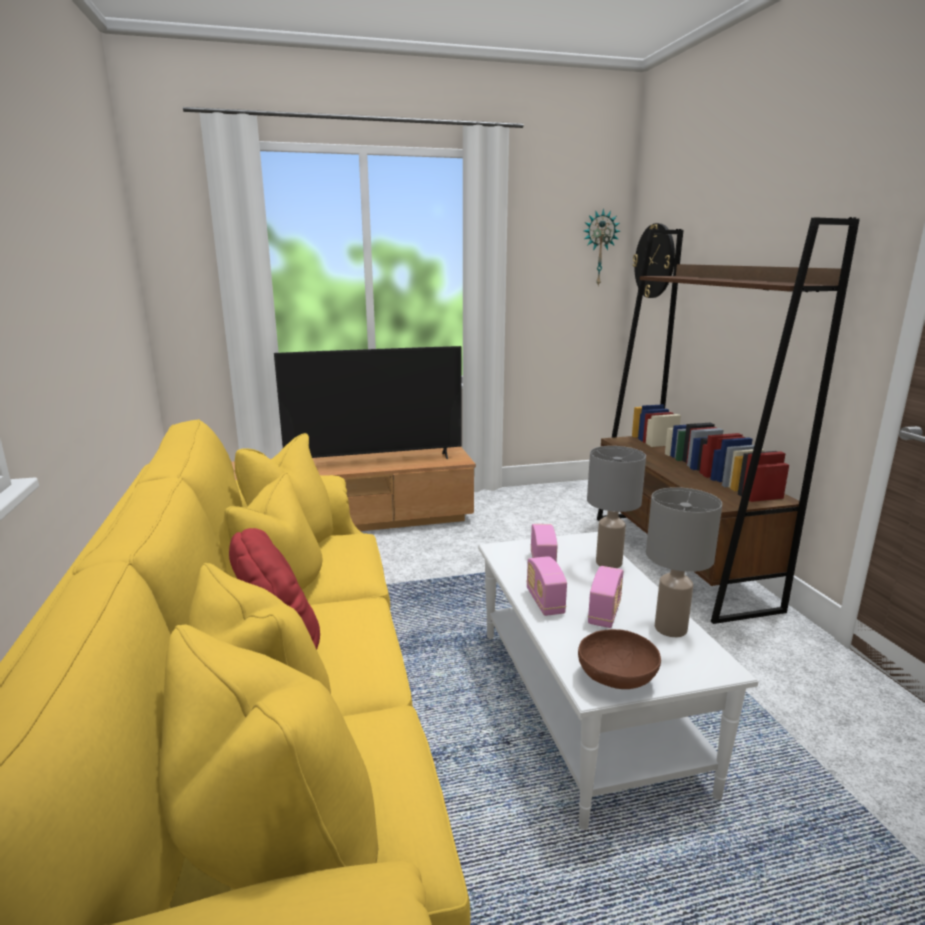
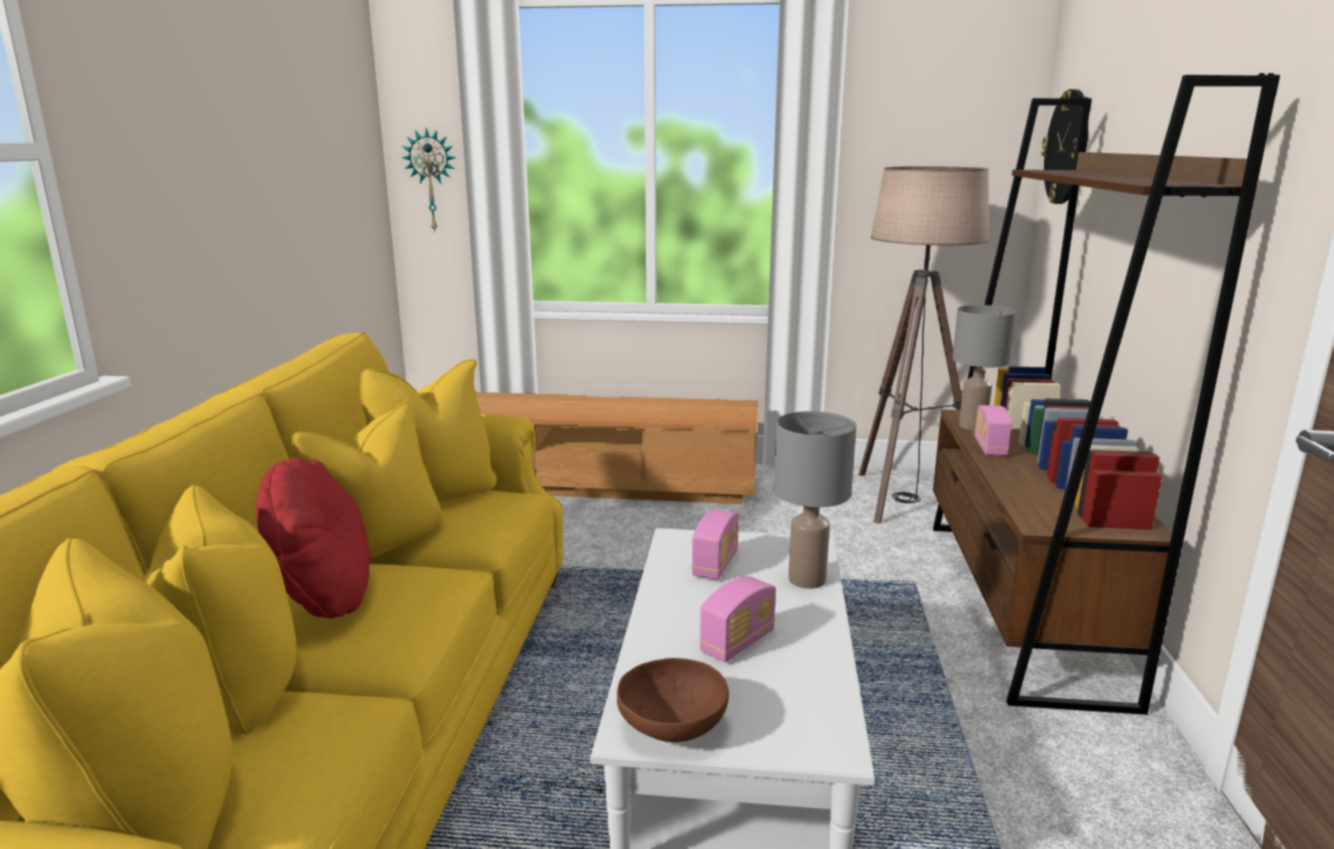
camera: 20 degrees right, 0 degrees up
(375, 461) = (631, 409): television -> none
(545, 602) = (671, 613): radio -> radio (990, 448)
(566, 502) = (904, 498): none -> floor lamp
(599, 248) = (992, 128): wall clock -> wall clock (432, 180)
(670, 628) = (811, 680): grey table lamp -> grey table lamp (972, 426)

